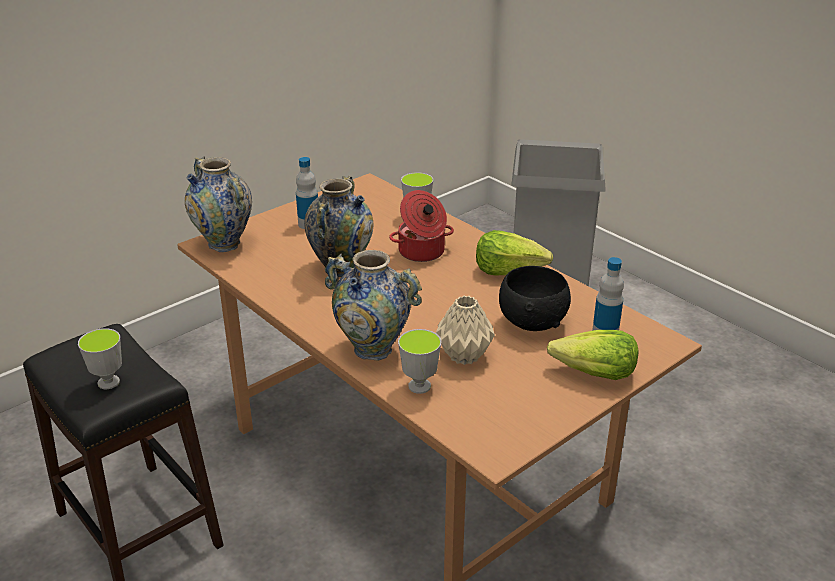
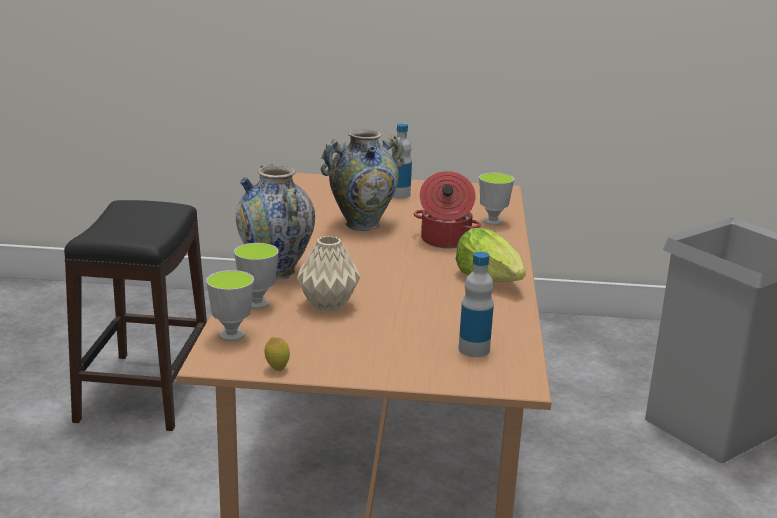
camera: 45 degrees right, 10 degrees down
(108, 382) = (123, 228): cup -> cup (231, 335)
(224, 244) = (317, 183): vase -> none
(532, 322) = (430, 314): black bowl -> none
(540, 429) = (277, 368): none -> lemon
(594, 374) = (401, 365): lettuce -> none

